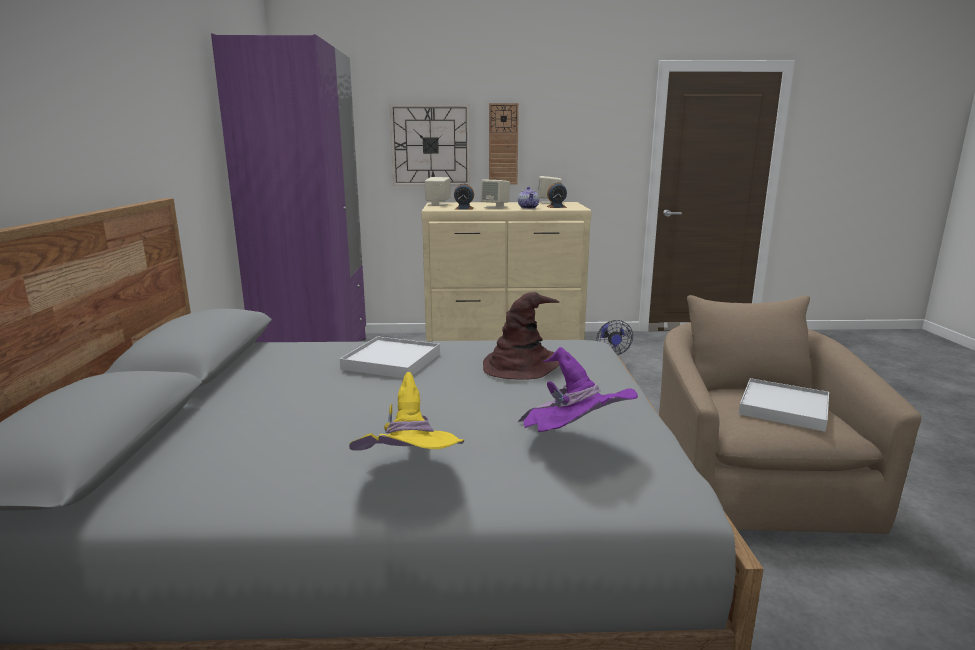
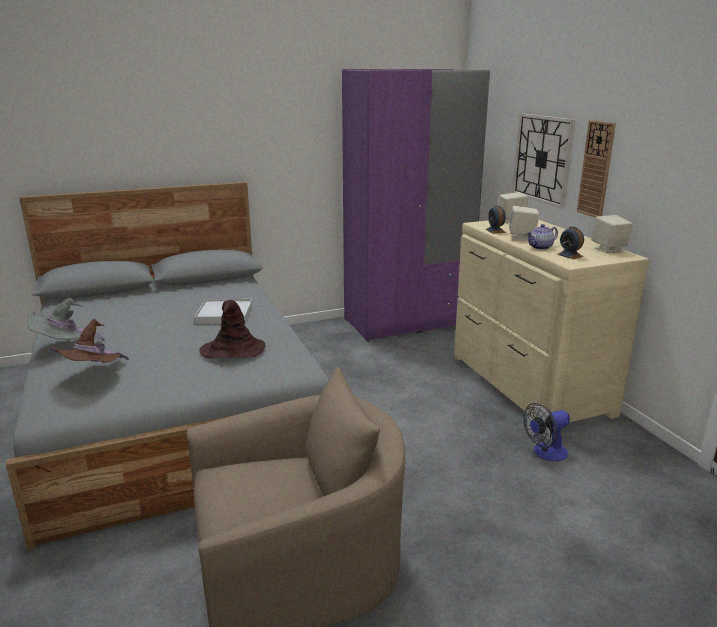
camera: 70 degrees right, 5 degrees up
(411, 477) = (65, 346): yellow hat -> grey hat
(574, 441) = (92, 375): purple hat -> brown hat
(783, 408) = (258, 491): white tray -> none

